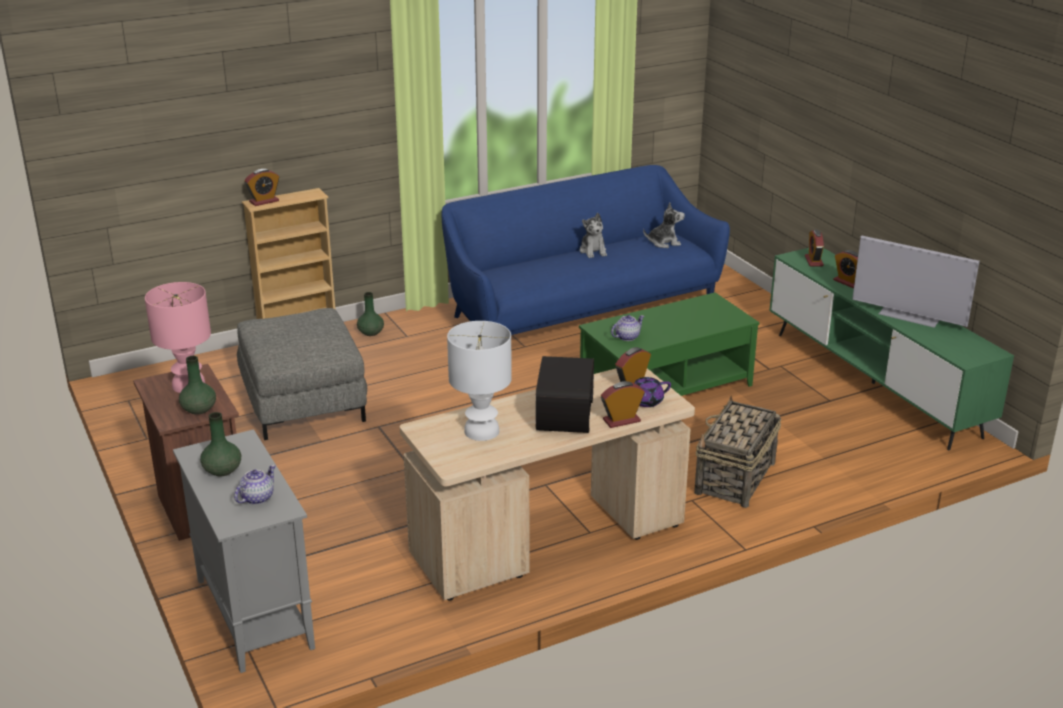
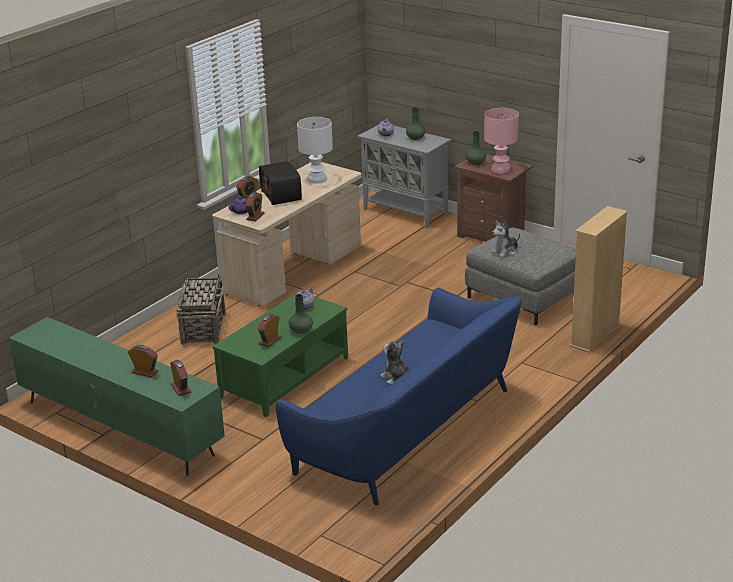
camera: 155 degrees right, 0 degrees up
(264, 201) = (610, 213): alarm clock -> alarm clock (270, 341)
(370, 332) = (552, 357): green vase -> green vase (301, 330)
(664, 243) = (340, 407): plush toy -> plush toy (505, 251)
(909, 316) = (89, 350): television -> none

